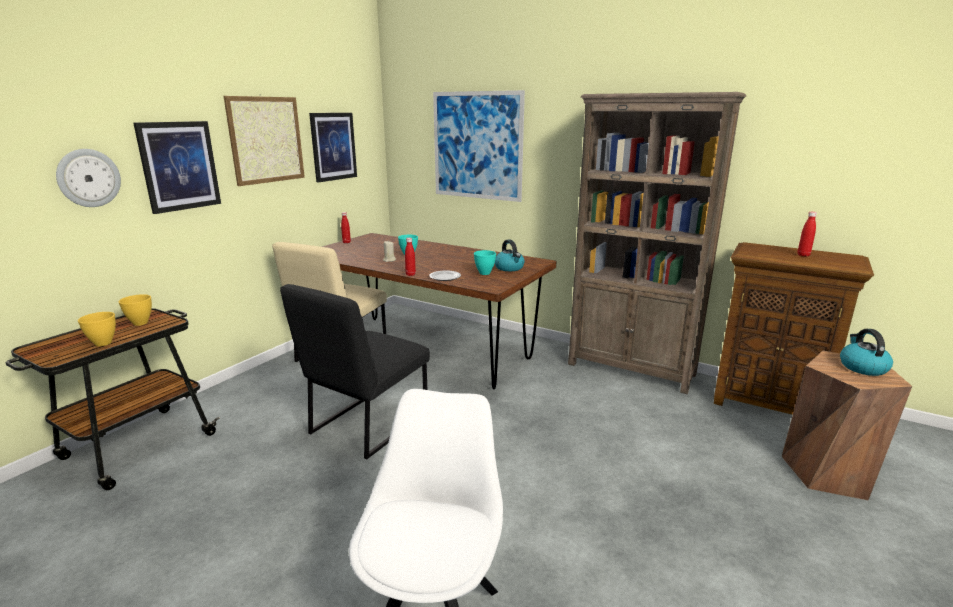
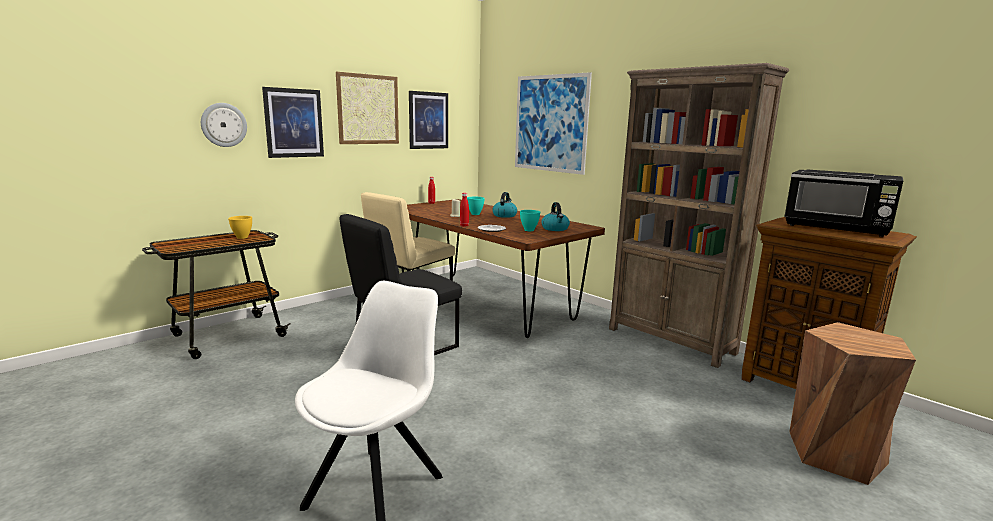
camera: 15 degrees right, 5 degrees down
(103, 344) = (208, 245): yellow bowl -> none
(803, 255) = (837, 228): red bottle -> black microwave
(862, 367) = (870, 339): kettle -> kettle (504, 215)

